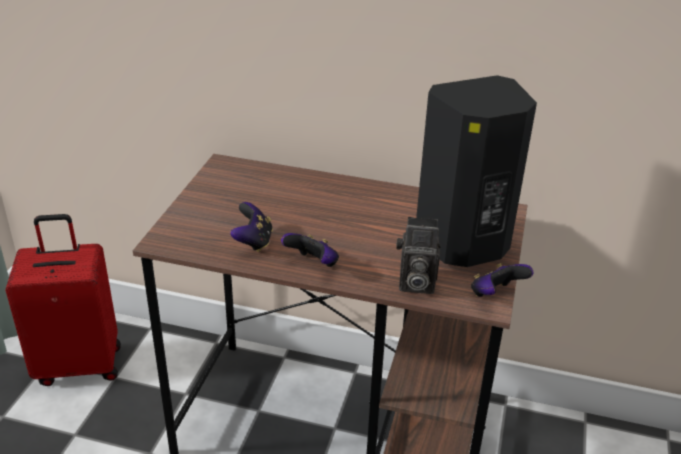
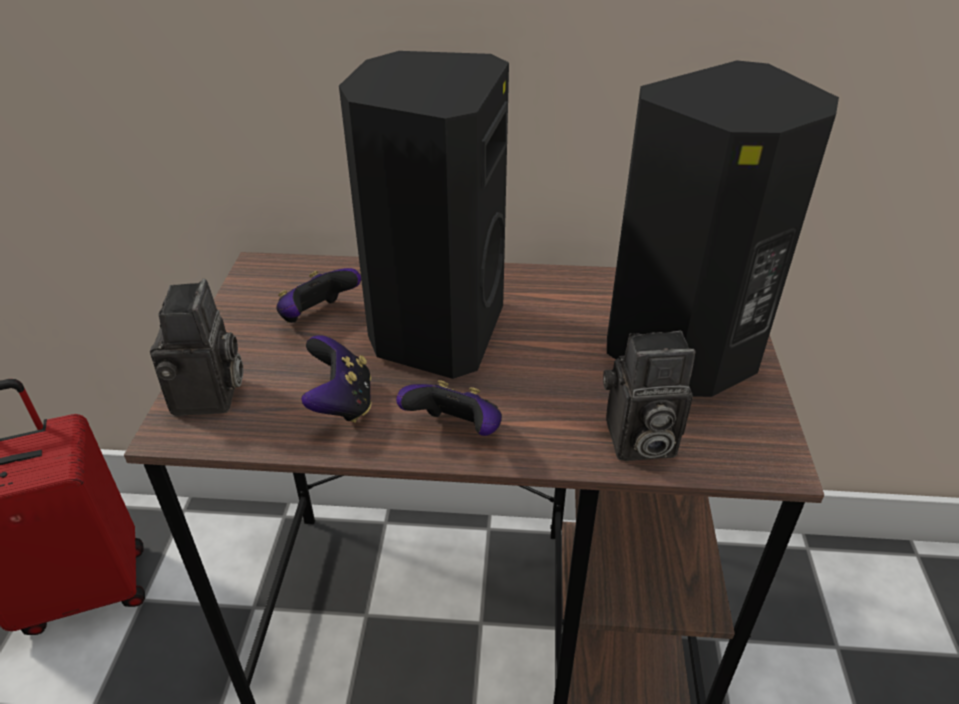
camera: 10 degrees left, 5 degrees up
(181, 229) = (209, 397): none -> camera
(317, 212) = (434, 332): none -> black speaker
(495, 295) = (776, 441): game controller -> game controller (317, 317)

